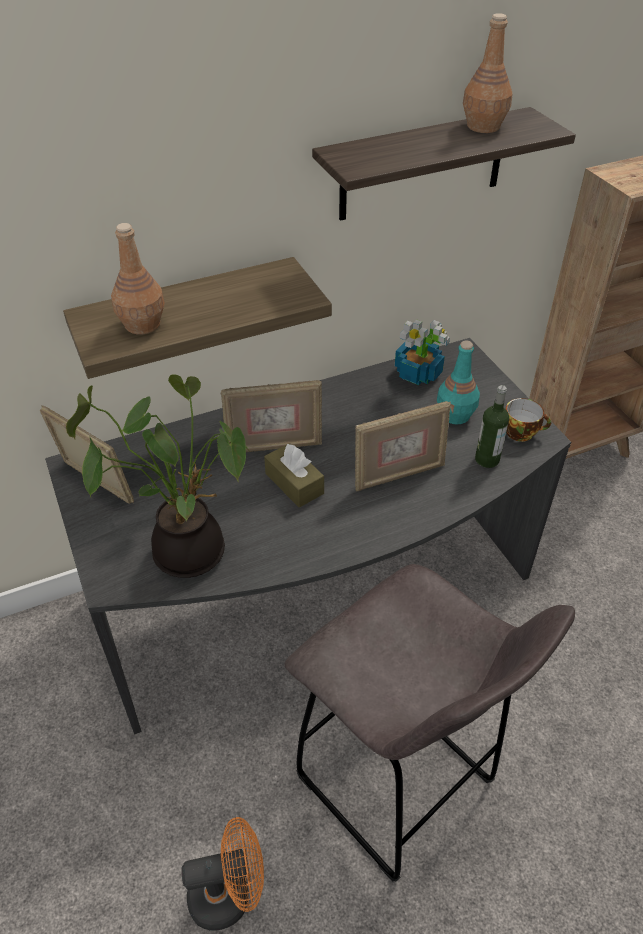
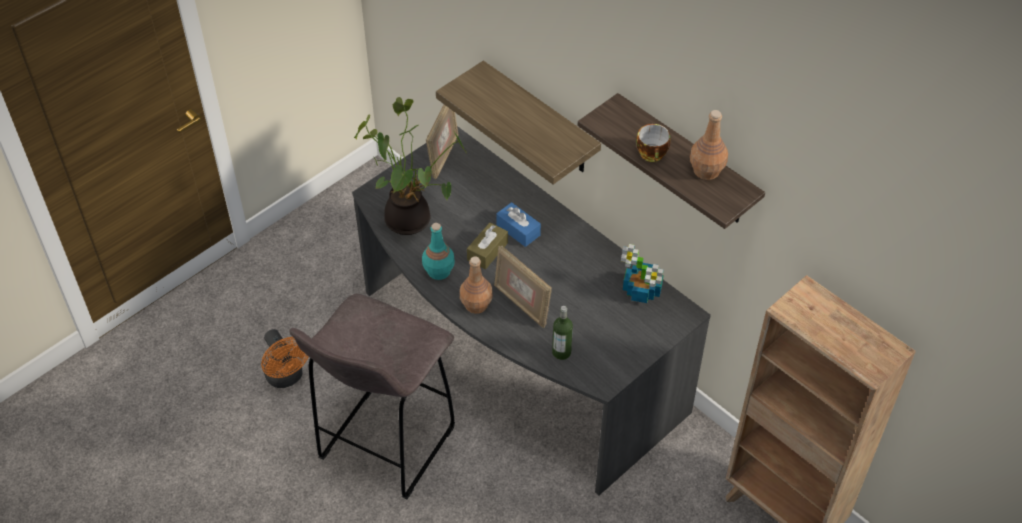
camera: 70 degrees right, 5 degrees up
(141, 324) = (485, 98): brown bottle -> brown bottle (476, 304)
(274, 446) = (518, 230): picture frame -> blue tissue box
(455, 415) = (602, 324): turquoise bottle -> turquoise bottle (439, 271)
(521, 432) = (603, 368): cup -> cup (653, 155)

